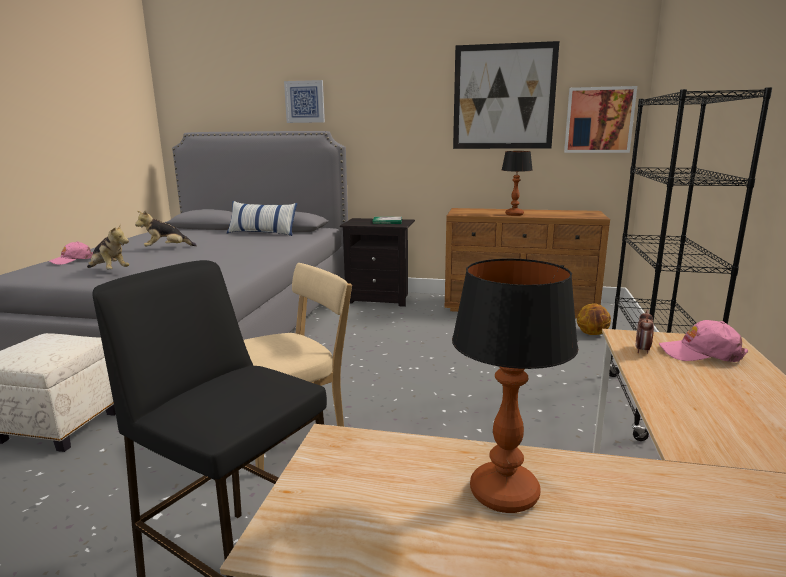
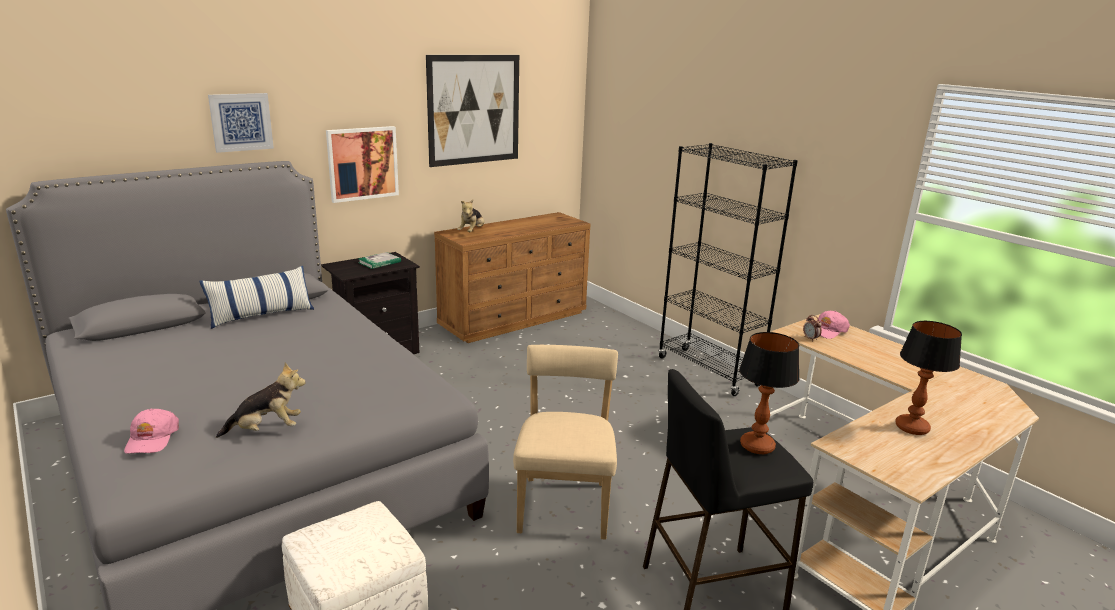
camera: 50 degrees left, 5 degrees up
(166, 249) = (218, 376): plush toy -> plush toy (472, 232)
(514, 214) = (513, 231): table lamp -> table lamp (757, 446)
(592, 334) = (600, 327): basketball -> none
(599, 120) = (552, 129): picture -> picture (362, 163)

